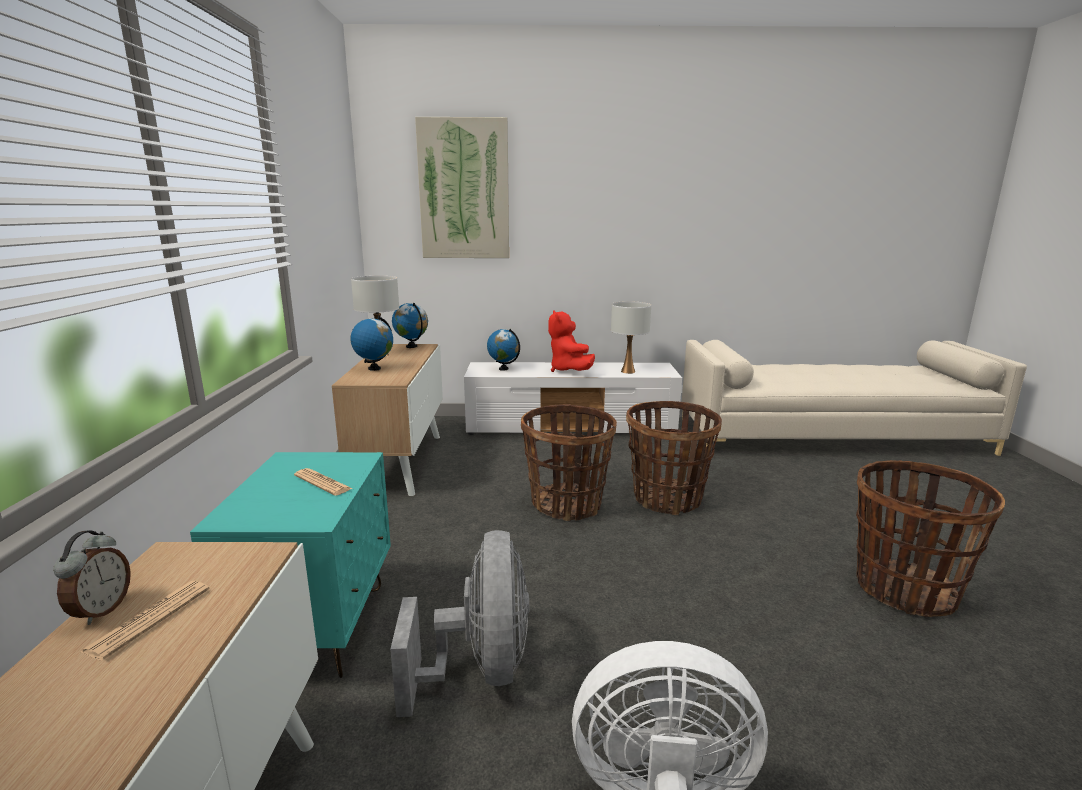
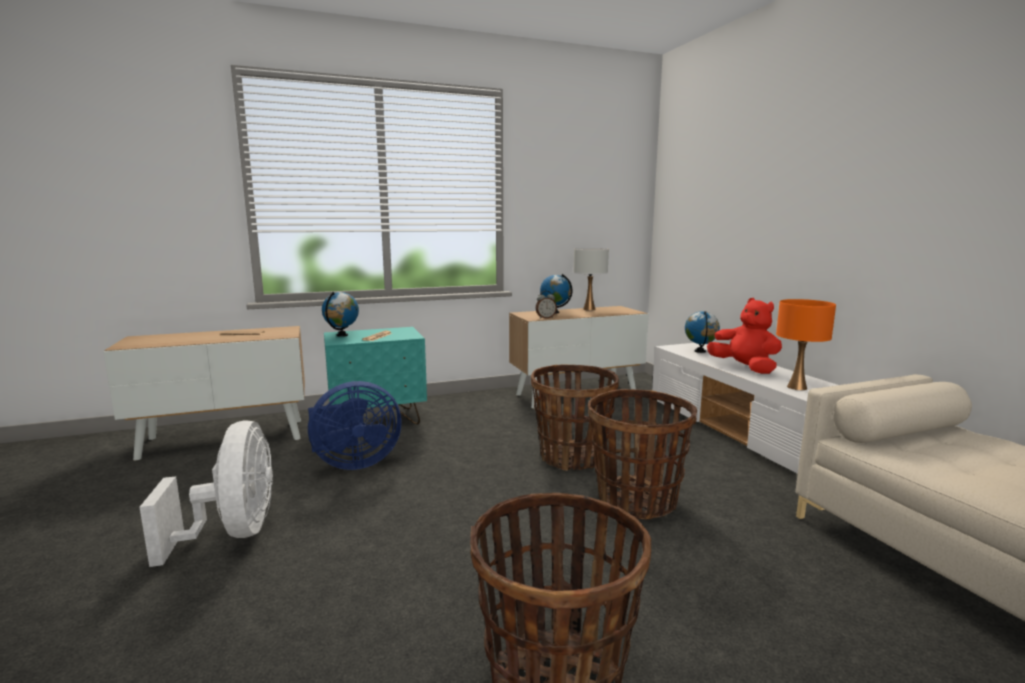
camera: 70 degrees right, 5 degrees down
(101, 610) = (250, 330): alarm clock -> alarm clock (545, 318)
(411, 346) = (625, 310): globe -> globe (342, 335)
(464, 190) = (714, 176): picture -> none
(480, 669) = (353, 463): grey fan -> blue fan
(569, 370) = (744, 368): red plush toy -> red plush toy turned 90 degrees clockwise
(628, 371) = (797, 387): white table lamp -> orange table lamp

